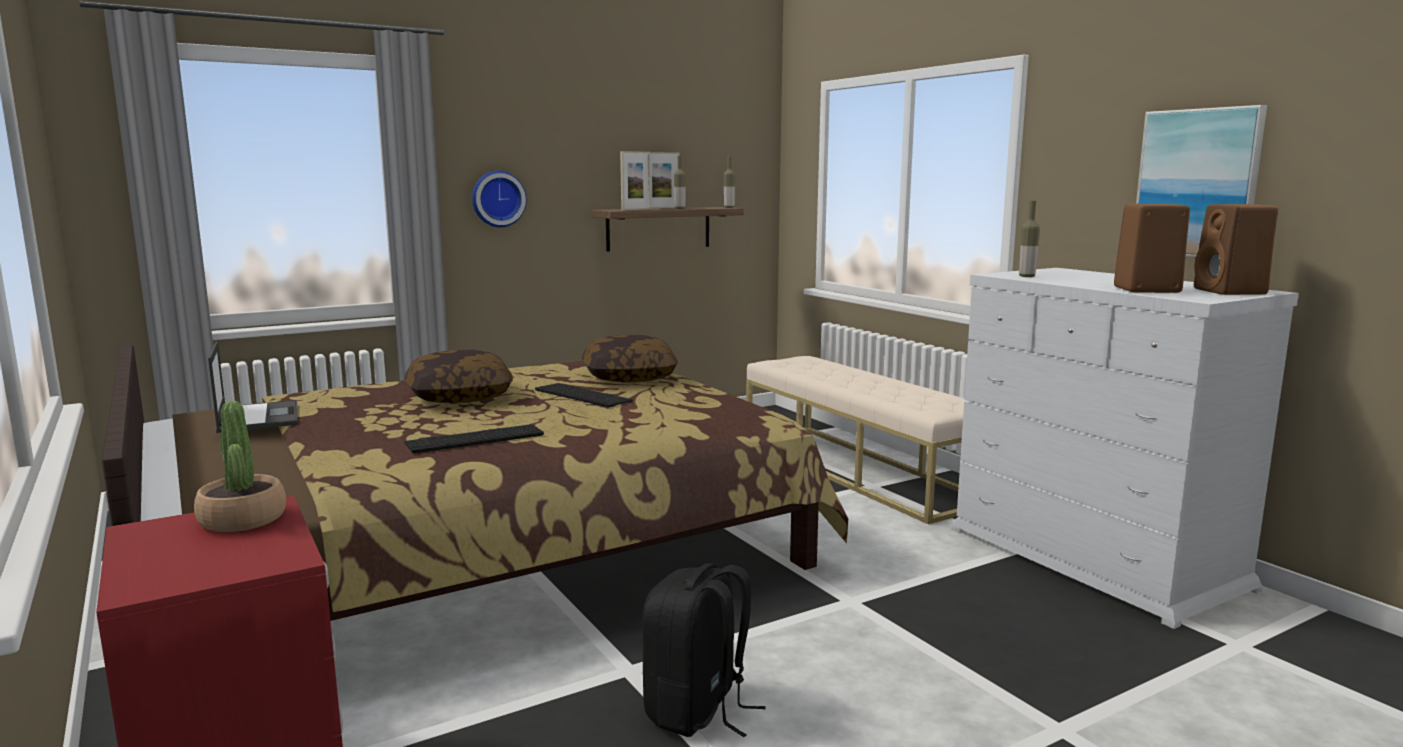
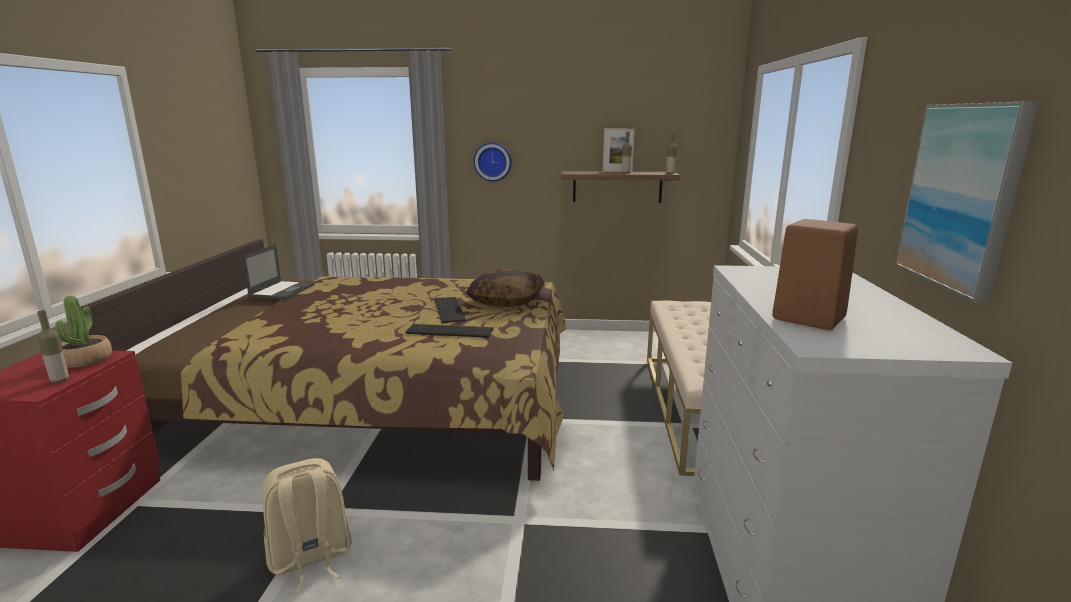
camera: 35 degrees right, 5 degrees up
(459, 397) = (388, 296): pillow -> none
(474, 439) = (329, 330): keyboard -> keyboard (448, 331)
(636, 209) = (587, 173): picture frame -> none
(698, 711) = (310, 559): black backpack -> beige backpack
(1026, 276) = (755, 276): bottle -> bottle (60, 380)
(1231, 292) = (907, 342): brown speaker -> none

